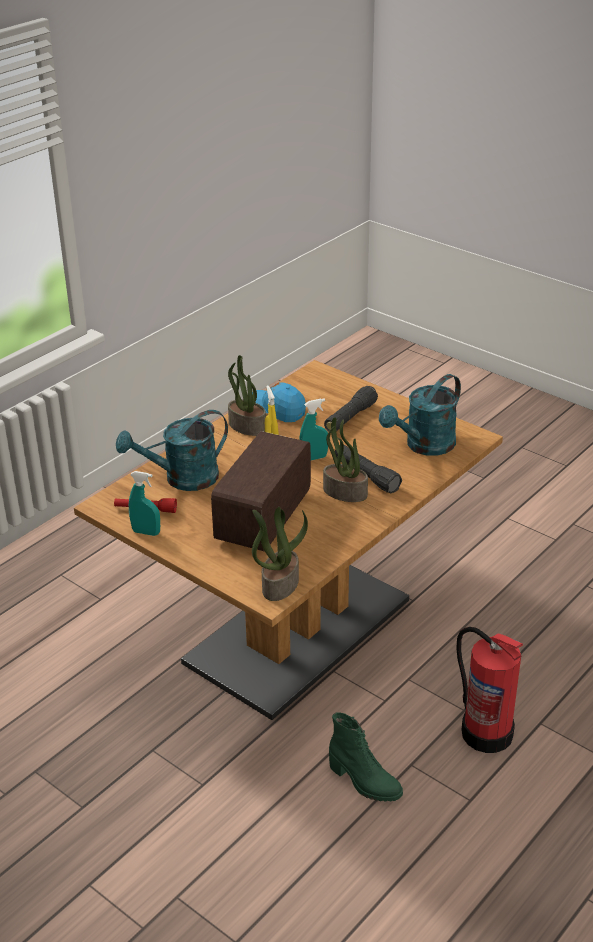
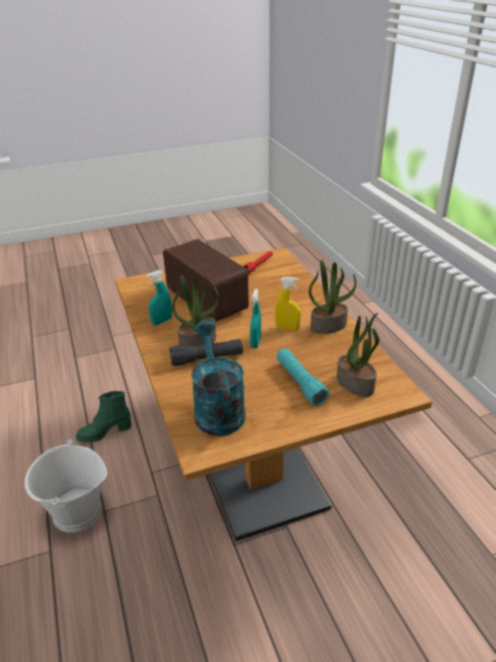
camera: 120 degrees right, 0 degrees up
(146, 532) = (235, 261): turquoise spray bottle -> turquoise spray bottle (162, 321)
(182, 479) = (280, 284): turquoise watering can -> none
(277, 409) = (345, 348): blue cap -> none
(280, 584) = (138, 289): potted plant -> potted plant (356, 383)
(350, 418) = (300, 383): black flashlight -> turquoise flashlight
(486, 731) = (76, 512): fire extinguisher -> white bucket

